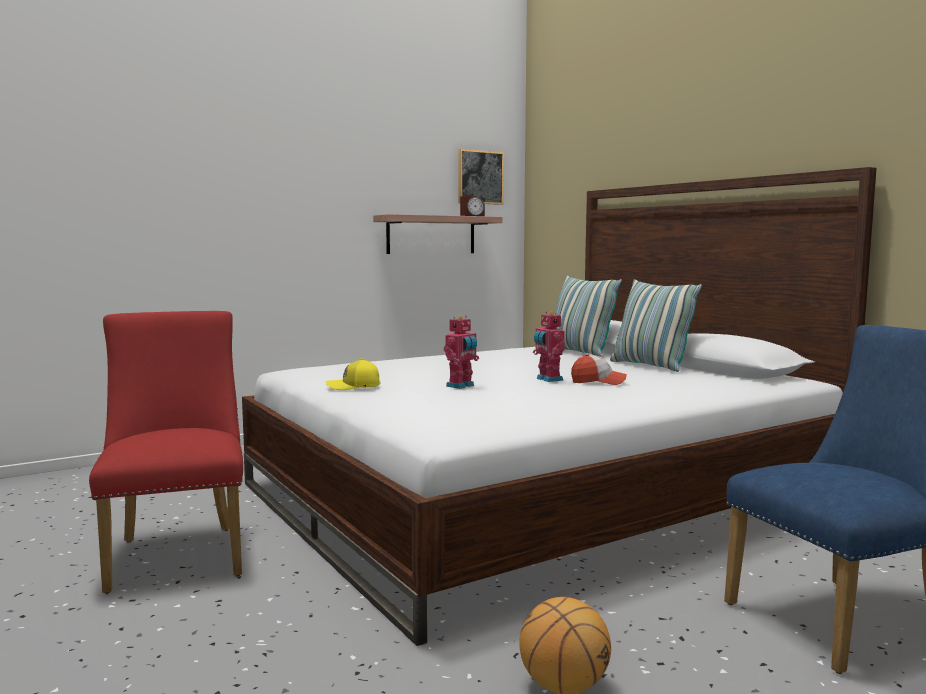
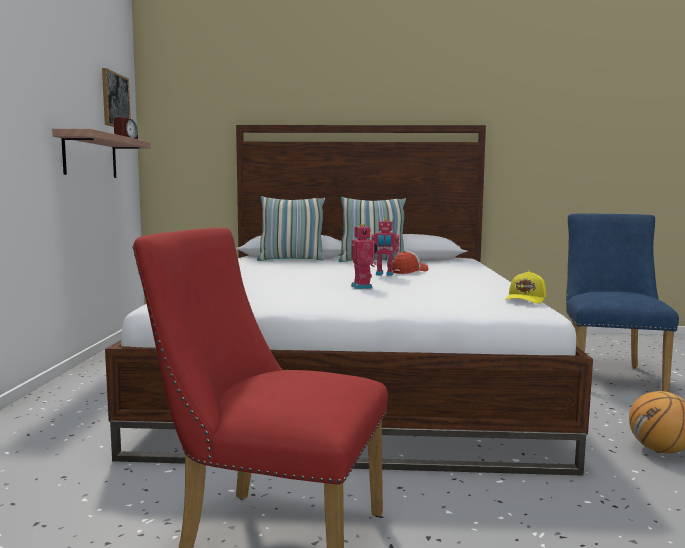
camera: 55 degrees left, 0 degrees up
(354, 386) = (310, 301): yellow cap -> yellow cap (526, 299)

